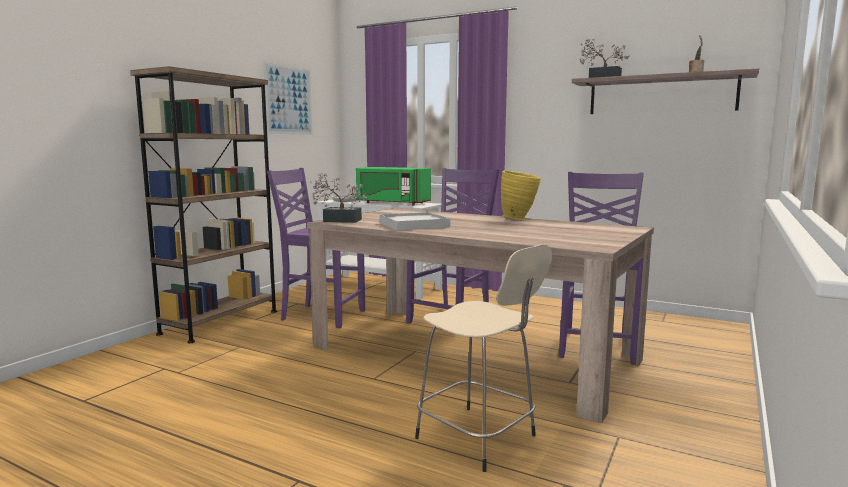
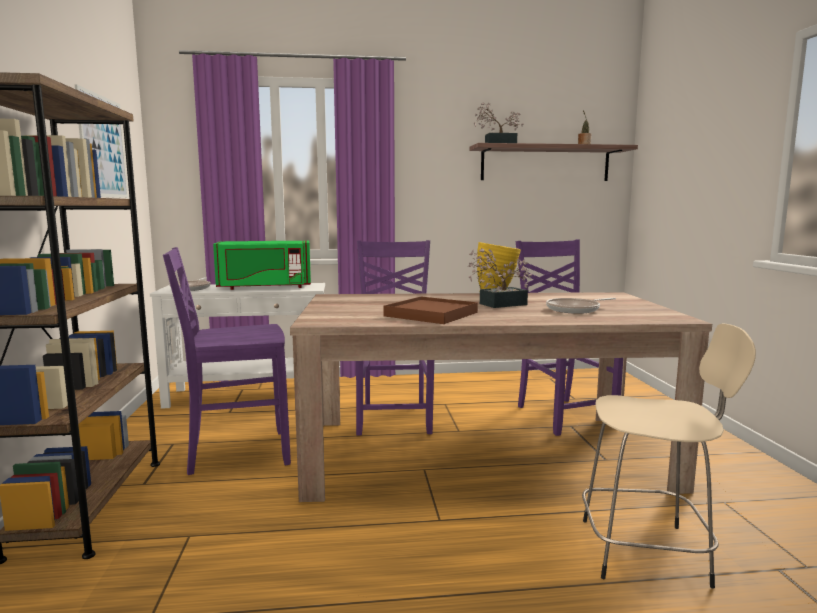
camera: 35 degrees left, 0 degrees up
(338, 220) = (322, 319): potted plant -> potted plant (498, 304)
(414, 224) = (431, 314): white tray -> brown tray
(536, 233) = (575, 310): none -> frying pan

